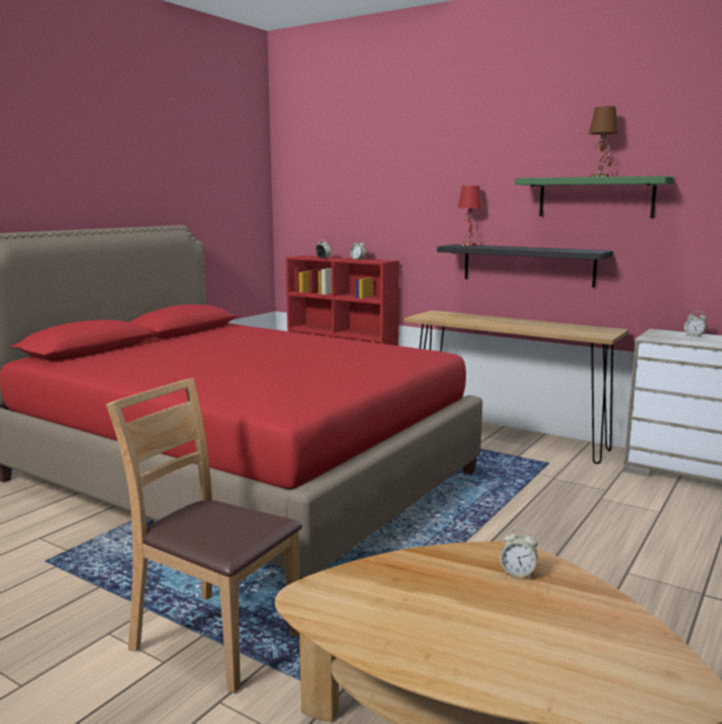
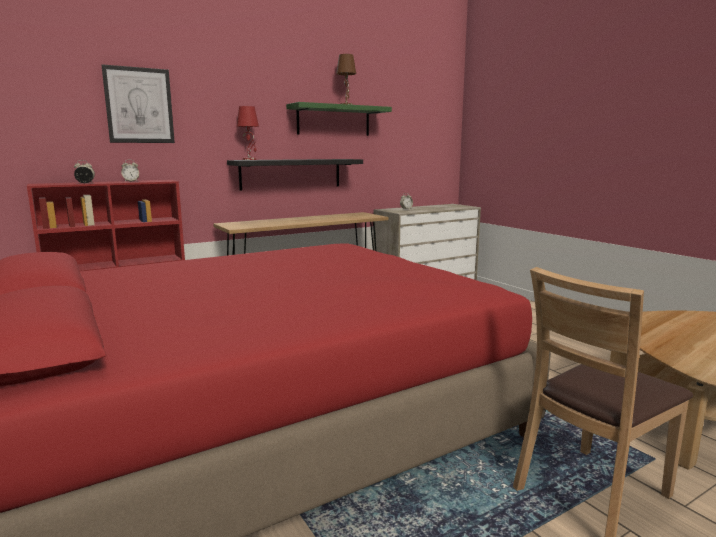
camera: 65 degrees left, 0 degrees up
(383, 189) = (139, 105): none -> picture
(518, 573) = (660, 322): alarm clock -> none

